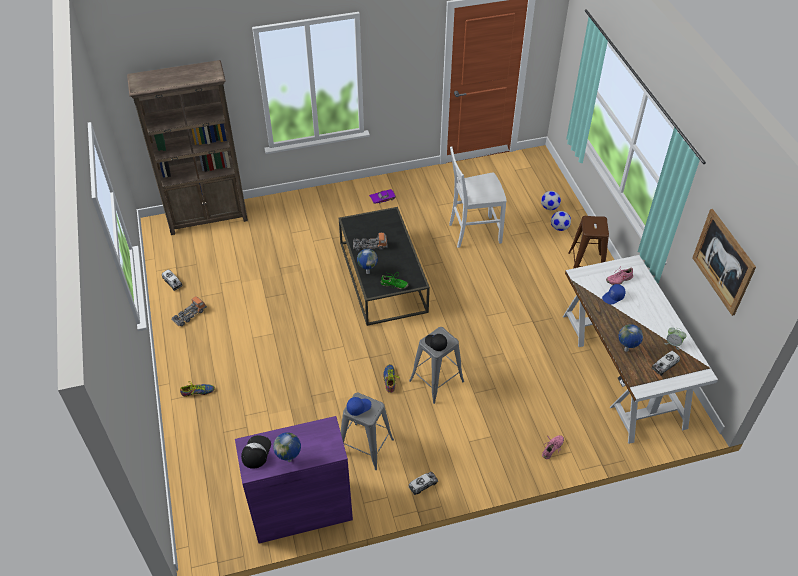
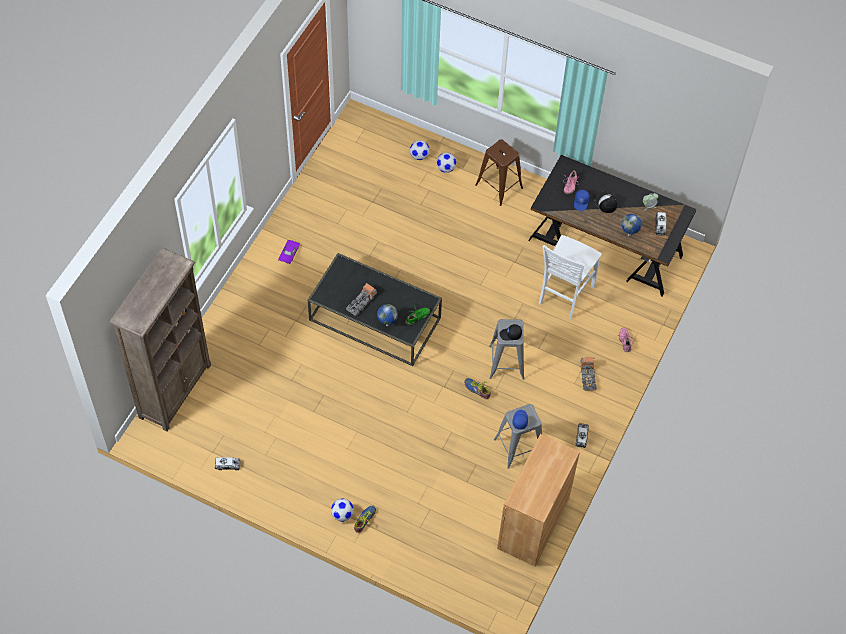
camera: 50 degrees left, 10 degrees up
(189, 315) = (278, 476): toy truck -> toy truck (587, 376)
(190, 375) = (342, 515): none -> football
(256, 452) = (526, 498): cap -> cap (604, 202)
(290, 460) = (551, 483): globe -> none
(301, 510) = (533, 523): purple cabinet -> brown cabinet
(473, 232) = (392, 225): white chair -> white chair (564, 295)
(623, 369) = (605, 247): white desk -> black desk
(723, 261) = (657, 129): picture -> none

